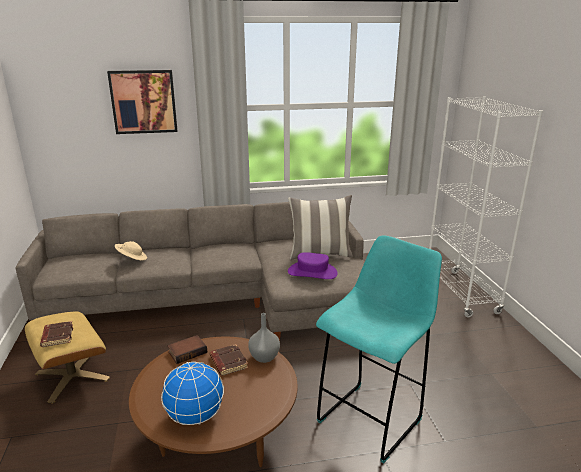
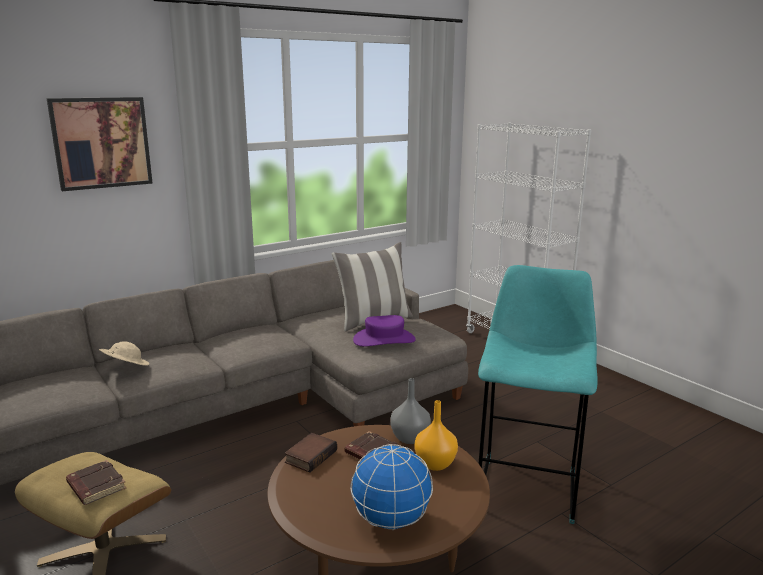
camera: 25 degrees left, 5 degrees down
(263, 383) = (436, 464): none -> orange vase

